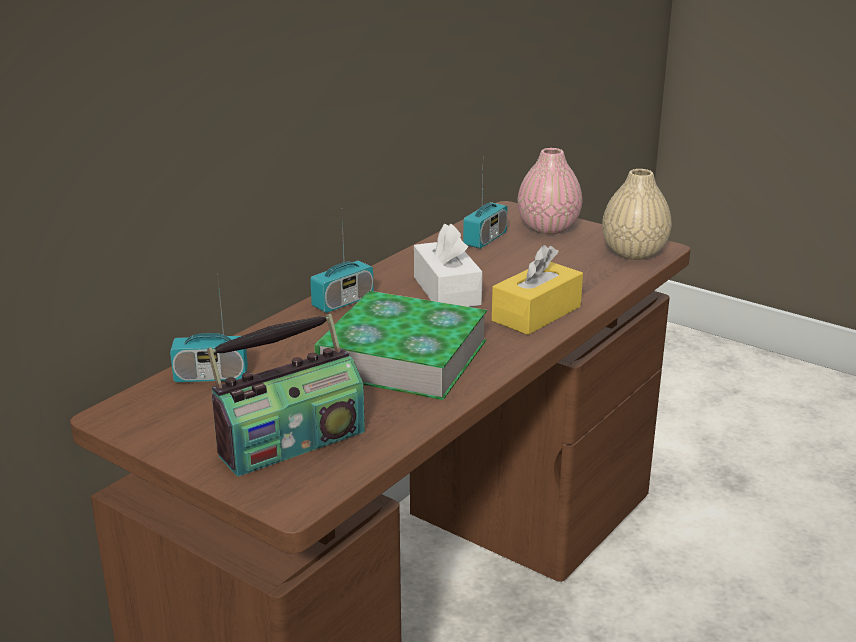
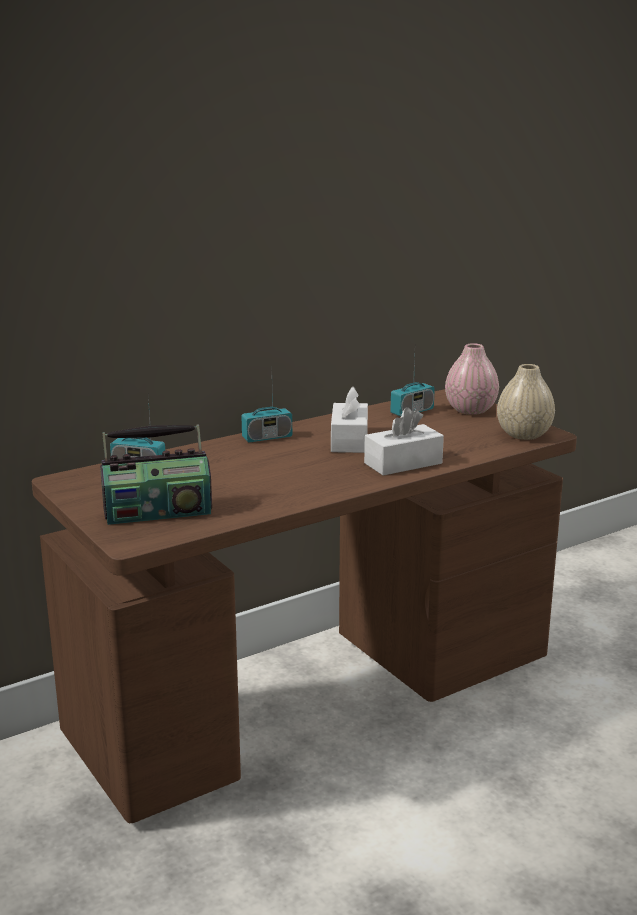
camera: 20 degrees right, 5 degrees down
(403, 357) = (278, 476): book -> none
(536, 313) = (403, 463): yellow tissue box -> white tissue box

